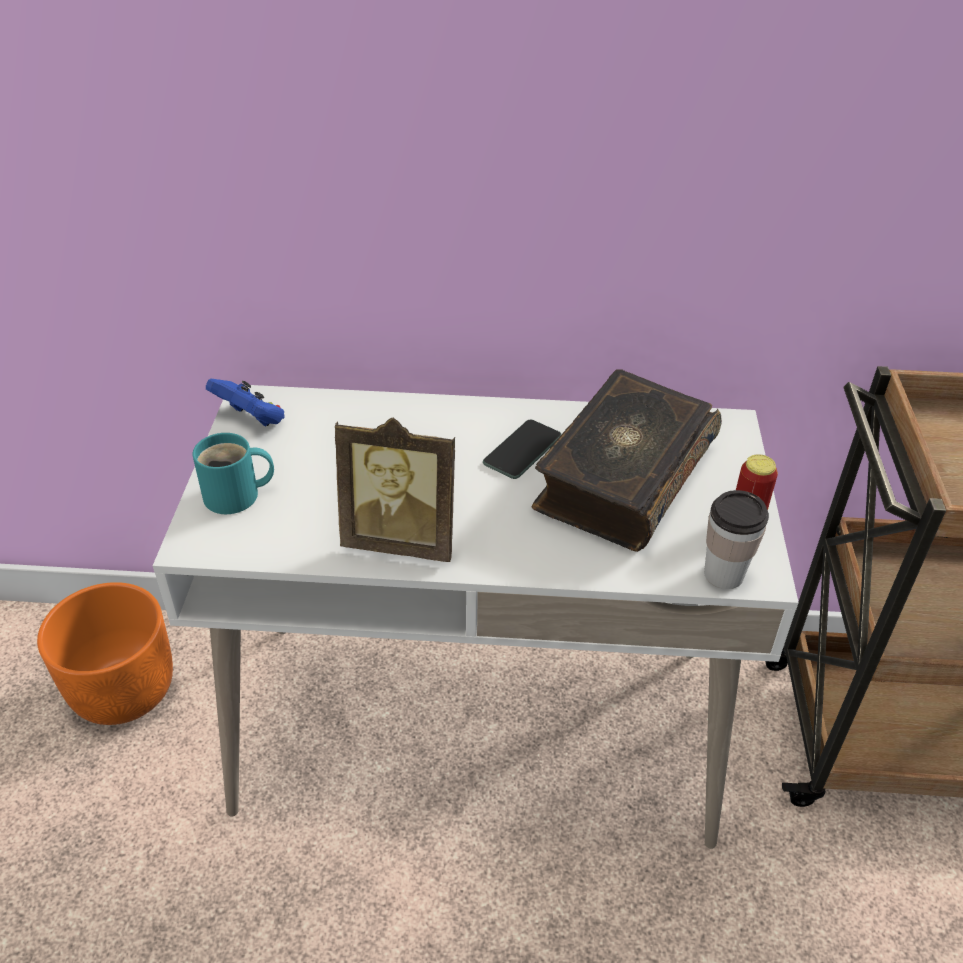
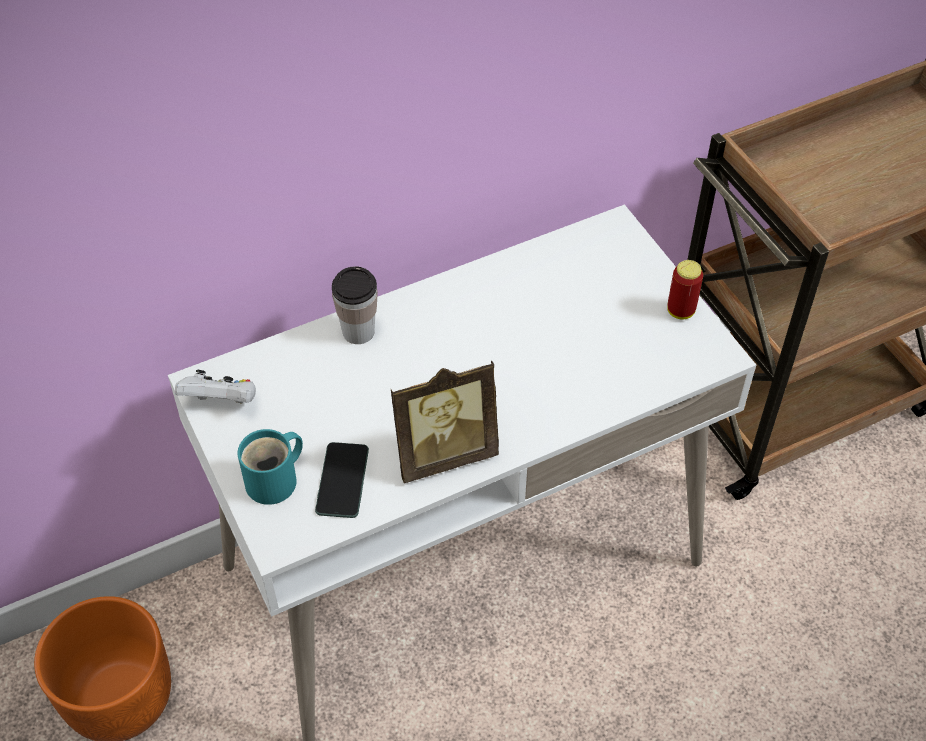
camera: 30 degrees left, 10 degrees up
(251, 419) = (222, 402): blue game controller -> white game controller
(522, 450) = (474, 326): phone -> phone (342, 480)
(622, 477) = (568, 315): book -> none
(723, 574) = (694, 366): cup -> cup (358, 332)

